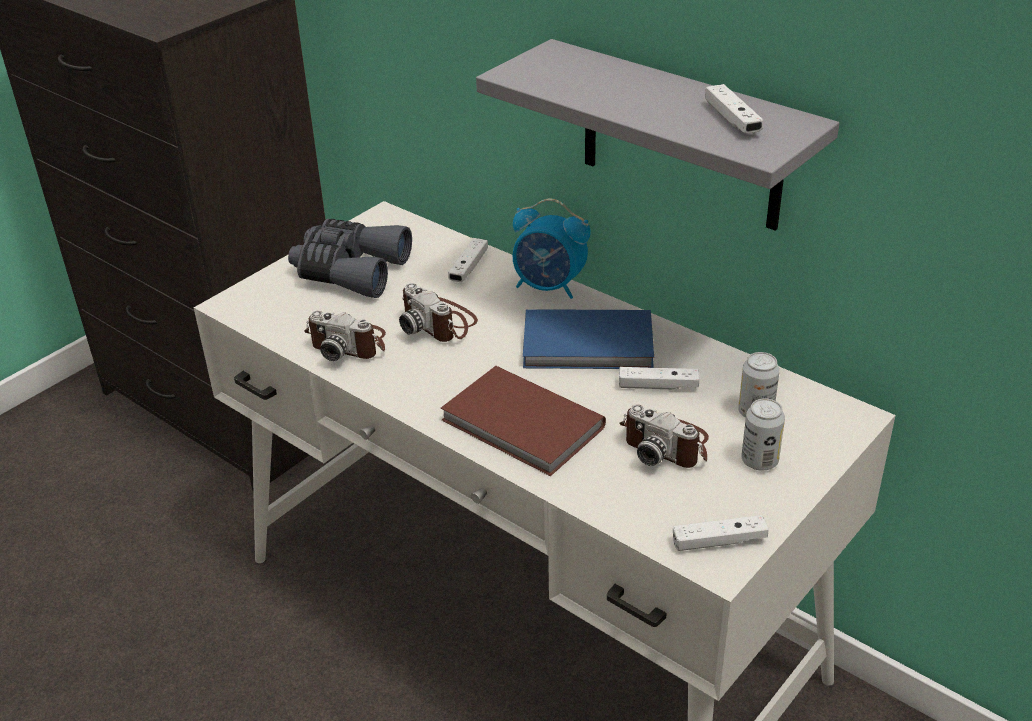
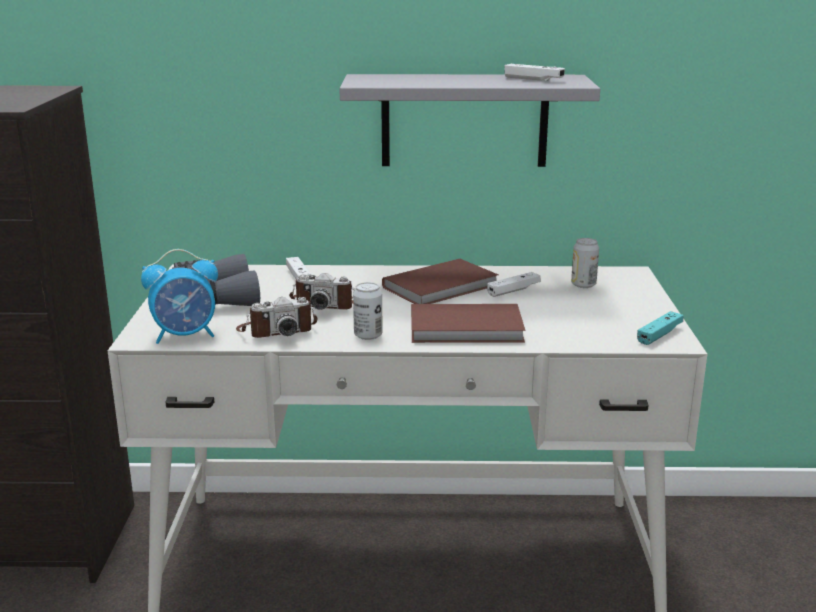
camera: 40 degrees left, 15 degrees down
(549, 287) = (370, 271): alarm clock -> alarm clock (186, 336)
(589, 345) = (443, 286): blue book -> brown book
(666, 443) = (561, 309): camera -> none
(719, 541) = (659, 334): white game controller -> turquoise game controller
(759, 461) = (620, 300): can -> can (368, 335)

